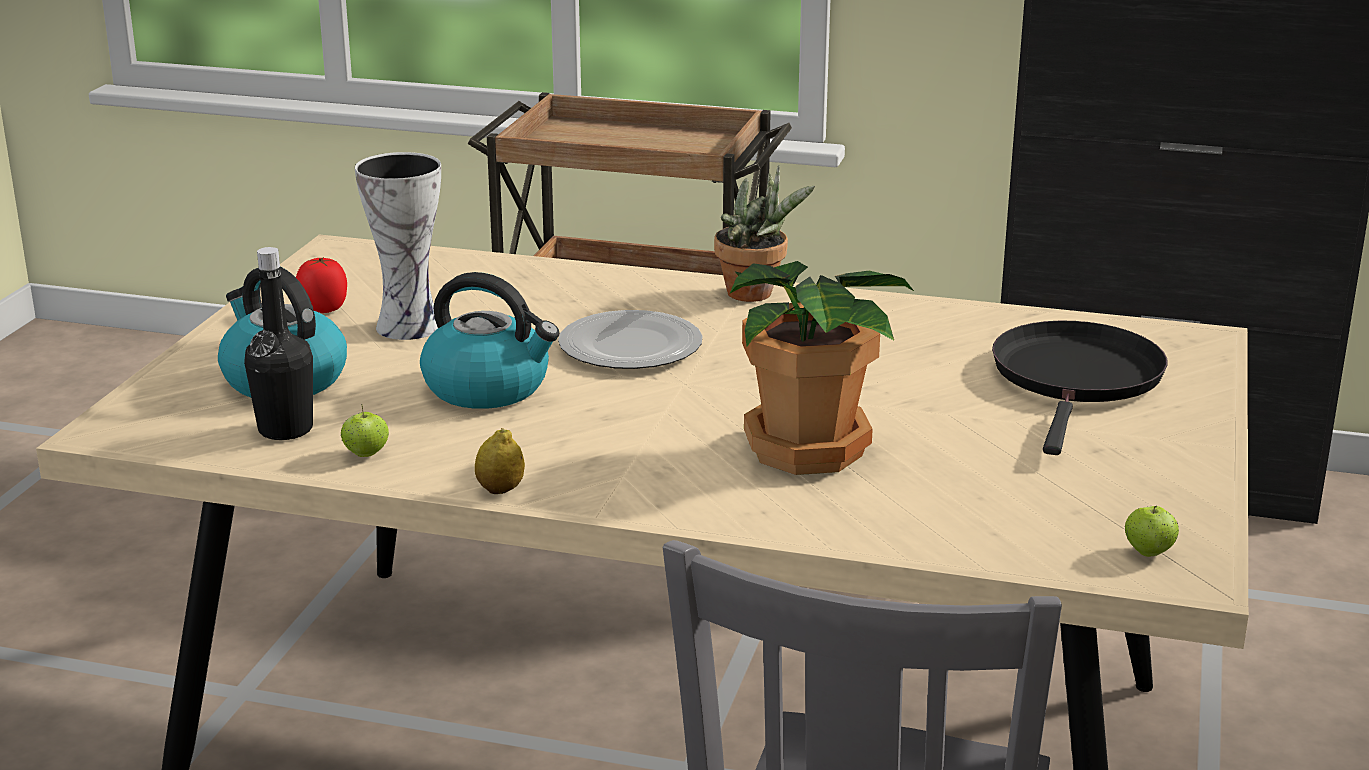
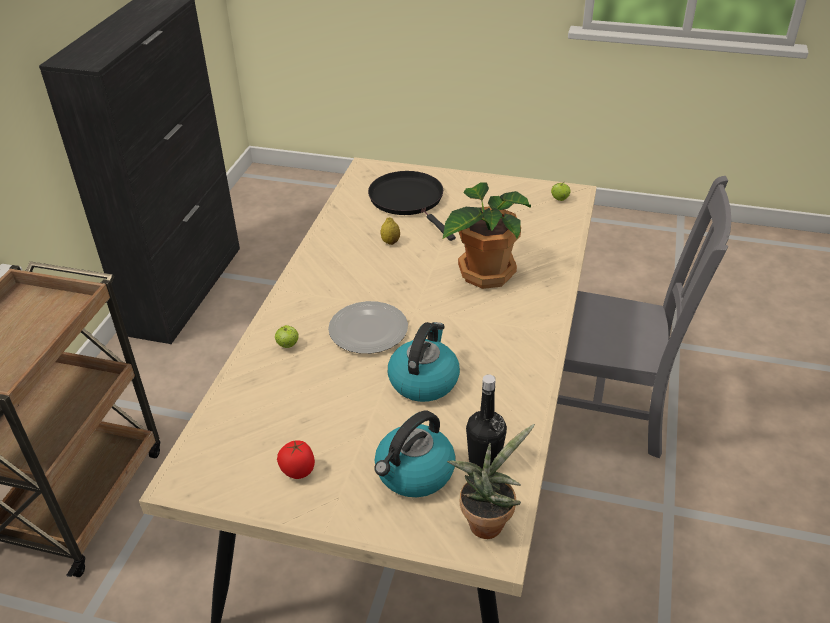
camera: 90 degrees left, 15 degrees up
(366, 454) = (511, 420): apple -> apple (288, 345)
(410, 325) = (330, 424): vase -> none
(500, 490) = (543, 365): lemon -> lemon (390, 242)
(757, 294) = (298, 287): potted plant -> potted plant (487, 520)
(1076, 379) = (409, 201): black frying pan -> black frying pan turned 45 degrees clockwise

